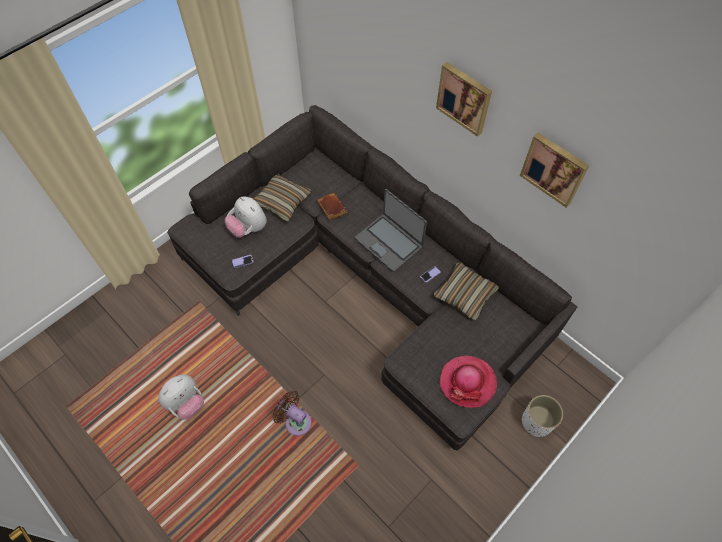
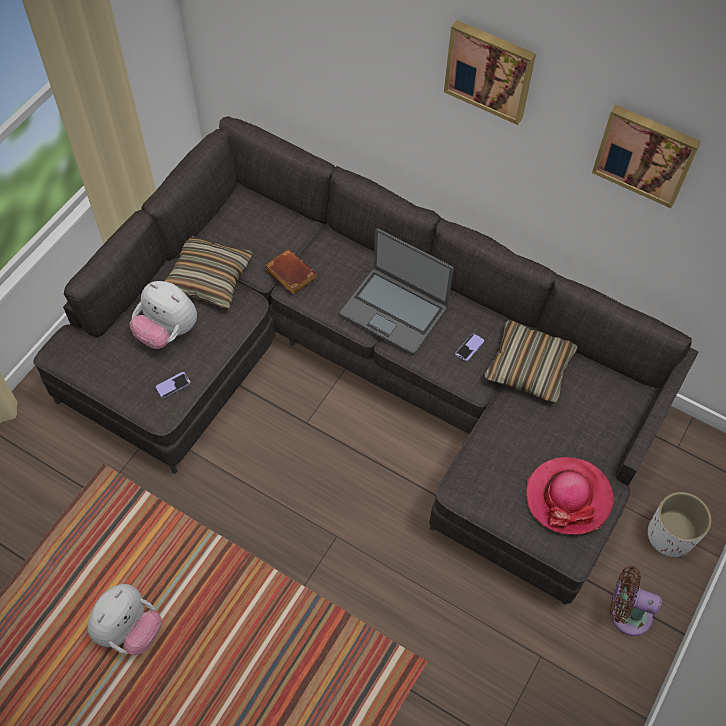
camera: 15 degrees left, 0 degrees up
(296, 421) = (312, 617): brown fan -> brown fan (626, 613)

